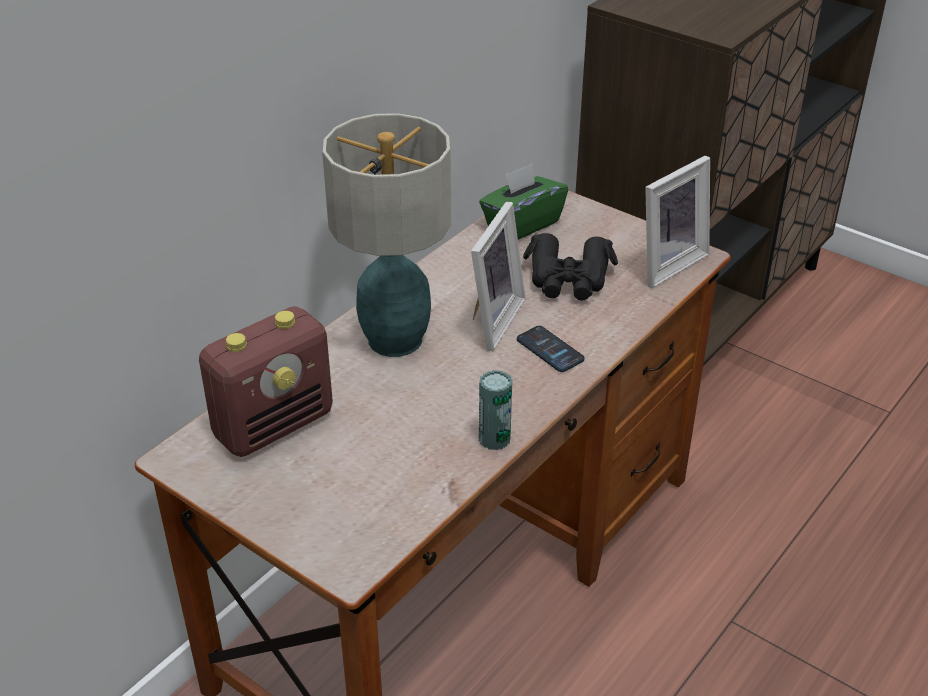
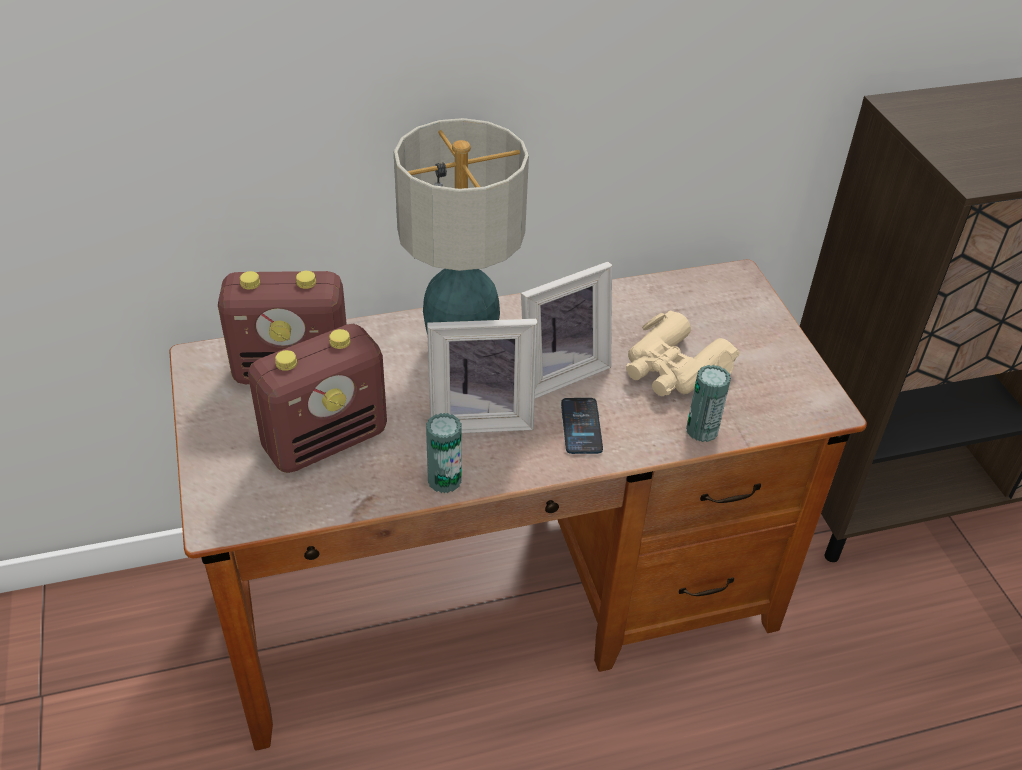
camera: 35 degrees right, 5 degrees up
(367, 460) = (326, 440): none -> radio
(522, 224) = (687, 296): green tissue box -> none
(568, 278) = (673, 368): black binoculars -> beige binoculars
(634, 310) = (702, 430): none -> can
(666, 263) = (786, 400): picture frame -> picture frame (480, 416)

